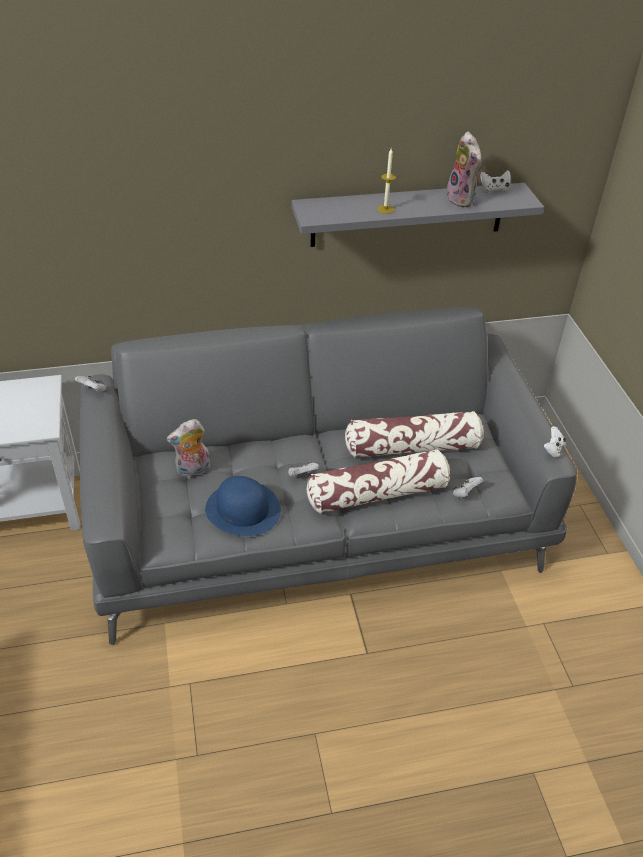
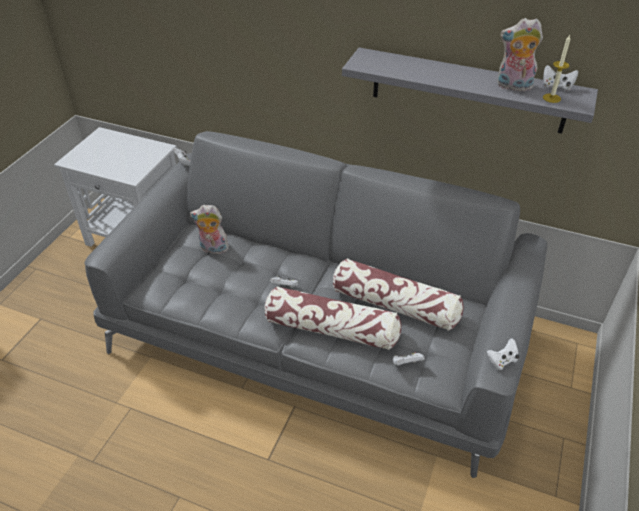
camera: 35 degrees right, 0 degrees up
(243, 509) = (220, 292): blue hat -> none
(385, 209) = (430, 75): candle -> candle (551, 98)
(462, 200) = (513, 87): plush toy -> plush toy turned 90 degrees clockwise

